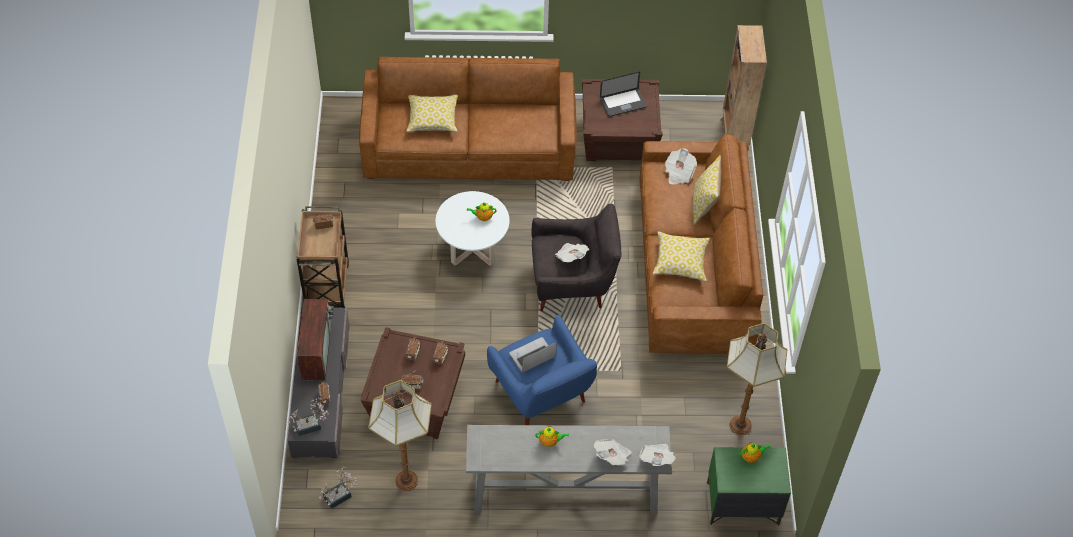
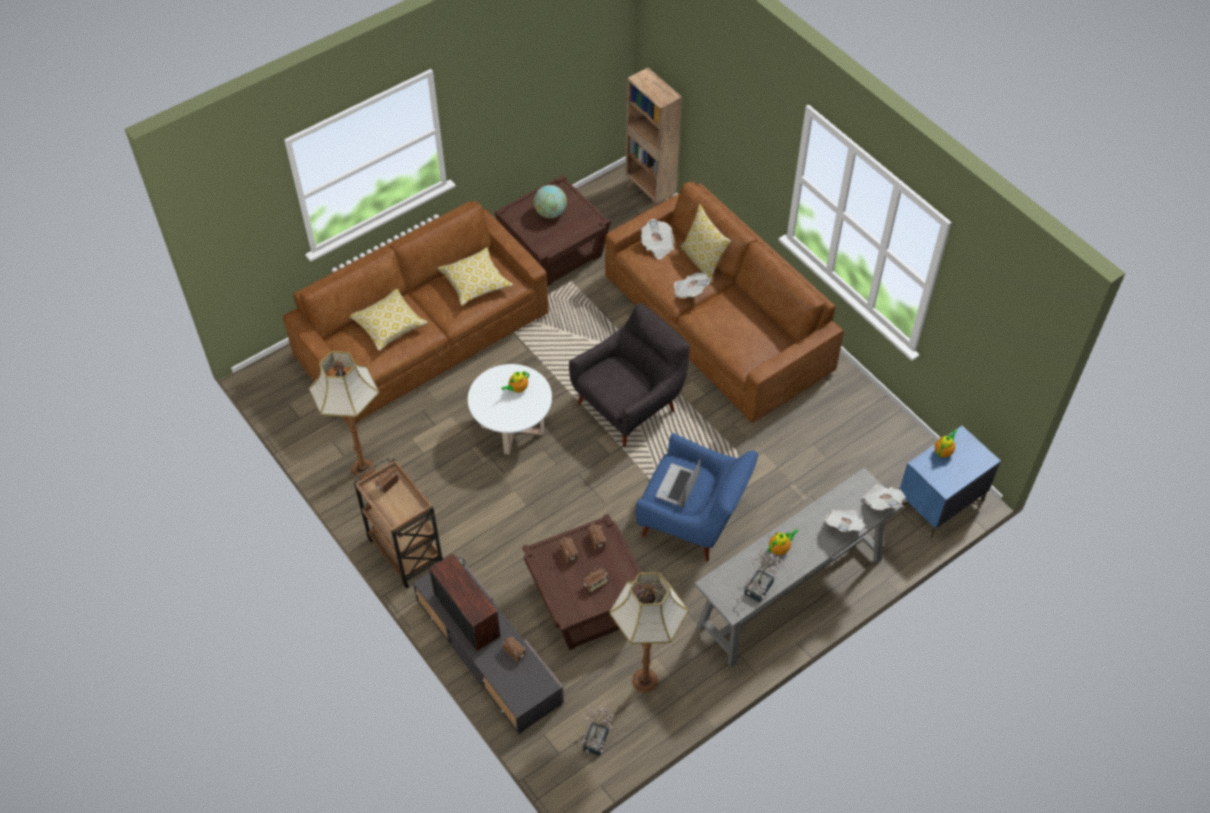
camera: 35 degrees left, 0 degrees up
(311, 426) = (526, 688): potted plant -> potted plant (761, 585)
(571, 257) = (630, 376): newspaper -> newspaper (690, 291)
(623, 103) = (550, 213): laptop -> globe
(680, 262) = (729, 322): pillow -> pillow (475, 283)
(739, 425) = (877, 438): floor lamp -> floor lamp (362, 470)
(742, 503) = (939, 503): green nightstand -> blue nightstand

